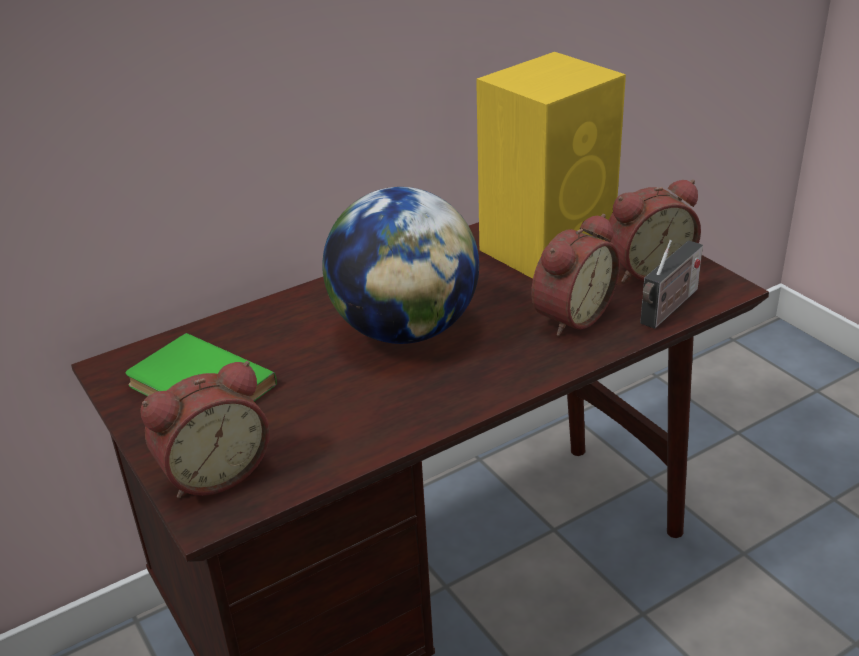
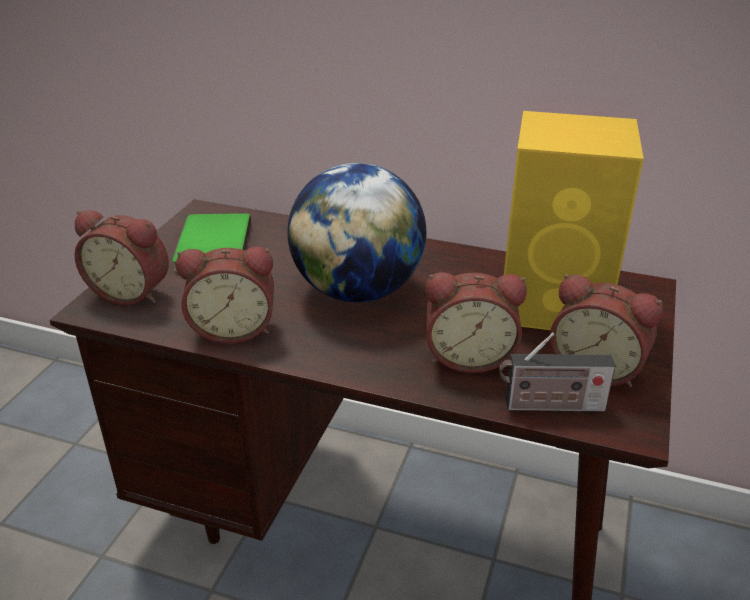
camera: 50 degrees right, 0 degrees up
(375, 424) = (234, 328): none -> alarm clock

